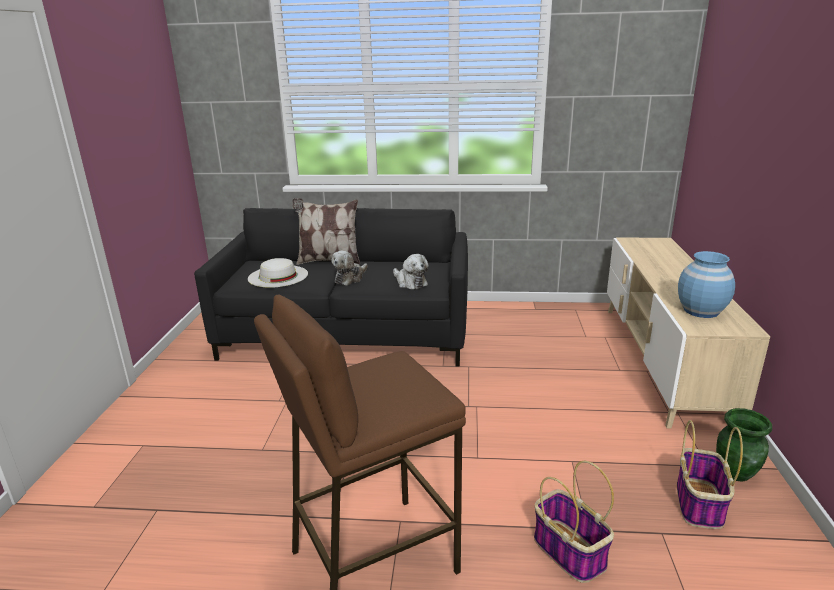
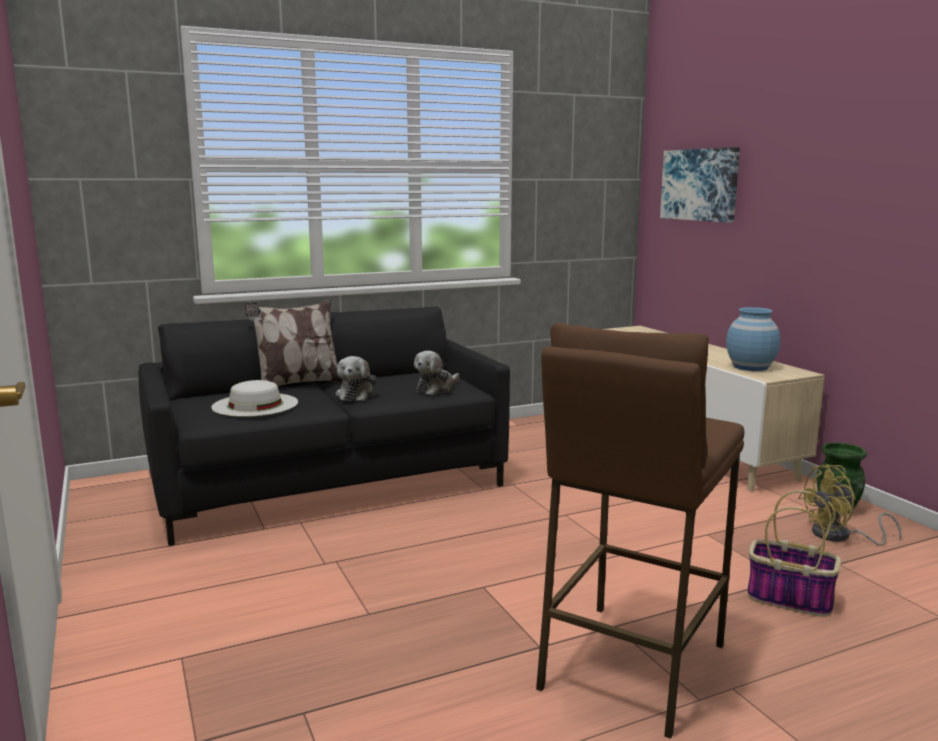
camera: 30 degrees left, 10 degrees down
(410, 282) = (436, 389): plush toy -> plush toy turned 105 degrees clockwise
(699, 504) = (839, 536): basket -> yellow fan
(726, 110) = (700, 185): none -> picture

